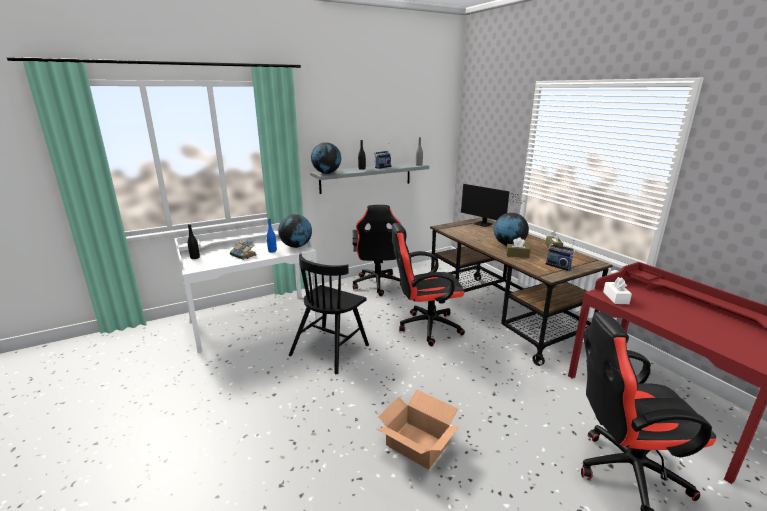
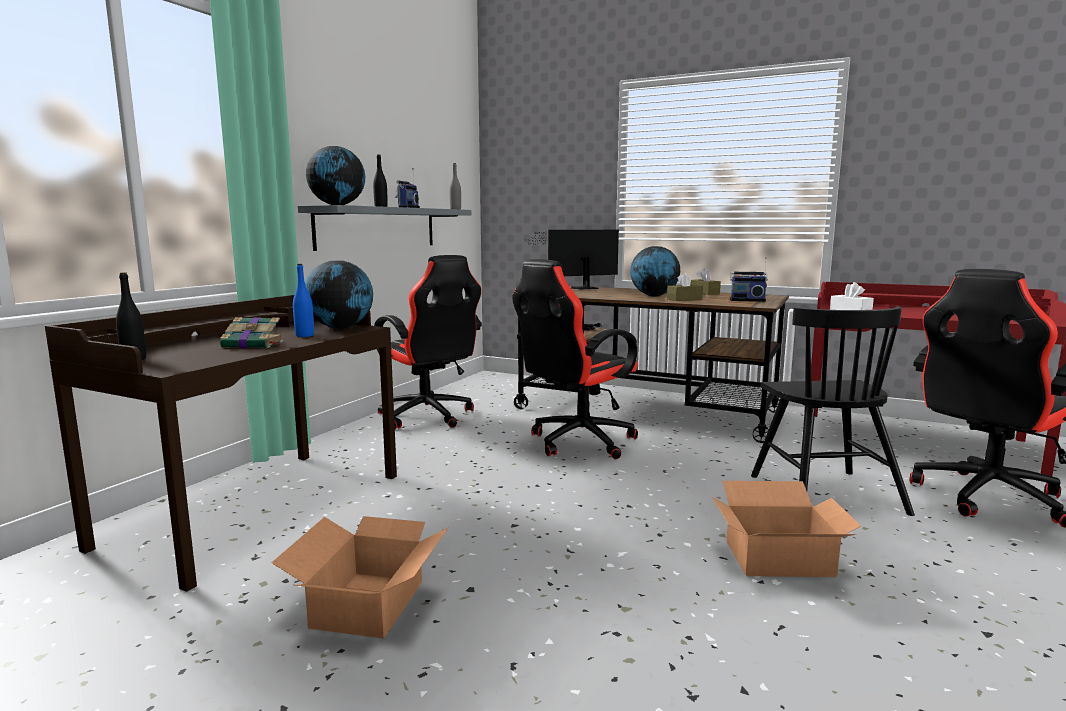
camera: 35 degrees left, 10 degrees down
(237, 384) = (370, 603): none -> cardboard box
(255, 320) = (256, 508): white desk -> brown desk
(332, 347) = (474, 501): black chair -> black chair (822, 490)
(485, 224) = (580, 288): monitor -> monitor turned 150 degrees clockwise

